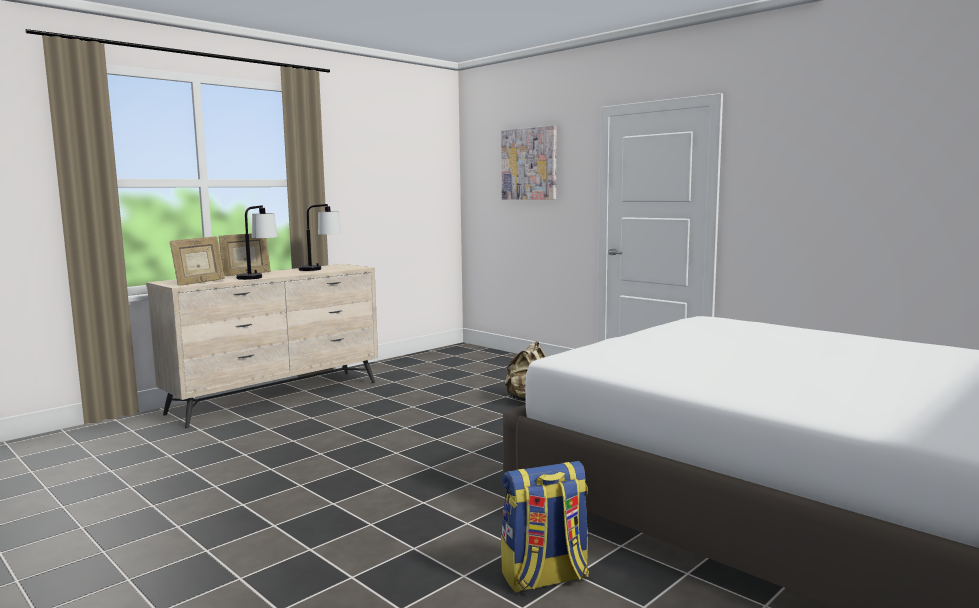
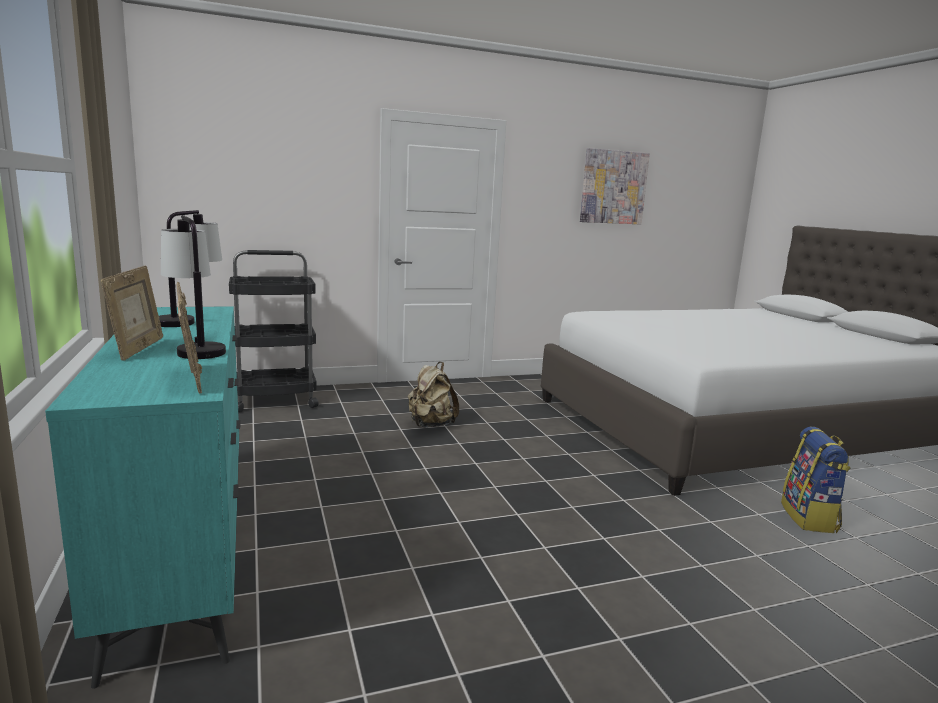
camera: 65 degrees left, 5 degrees up
(278, 397) = (186, 548): beige dresser -> turquoise dresser
(502, 361) = (275, 400): none -> black cart
(529, 164) = (276, 159): picture -> picture (613, 187)

